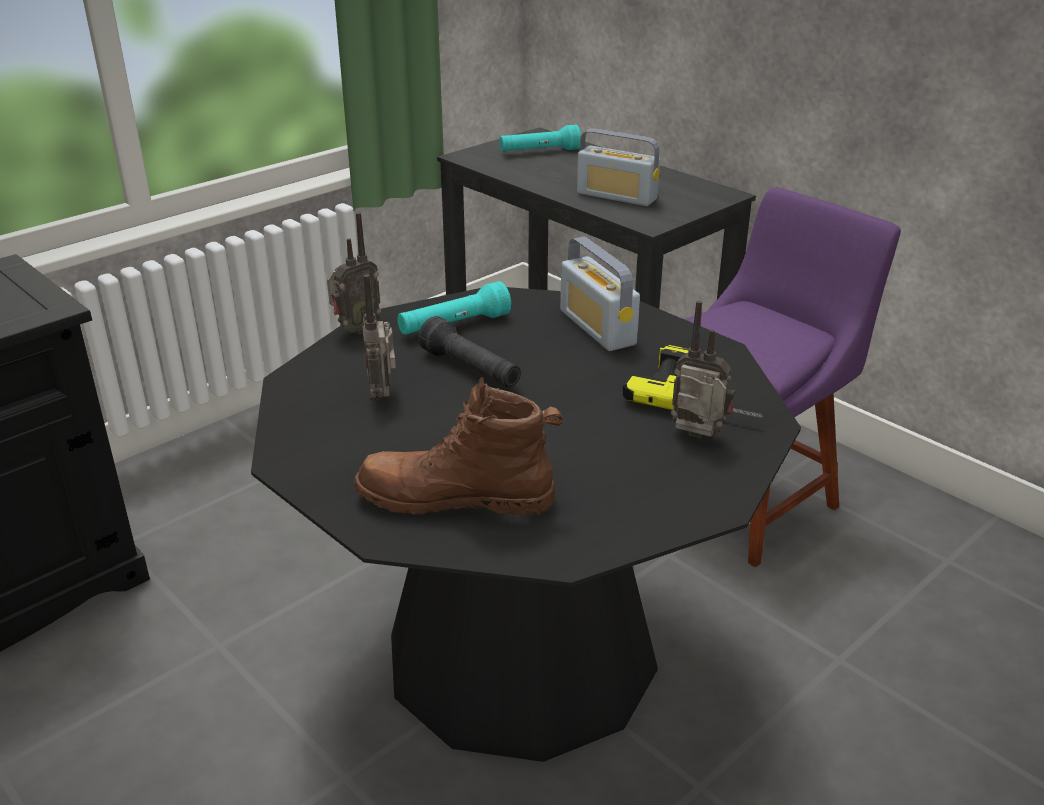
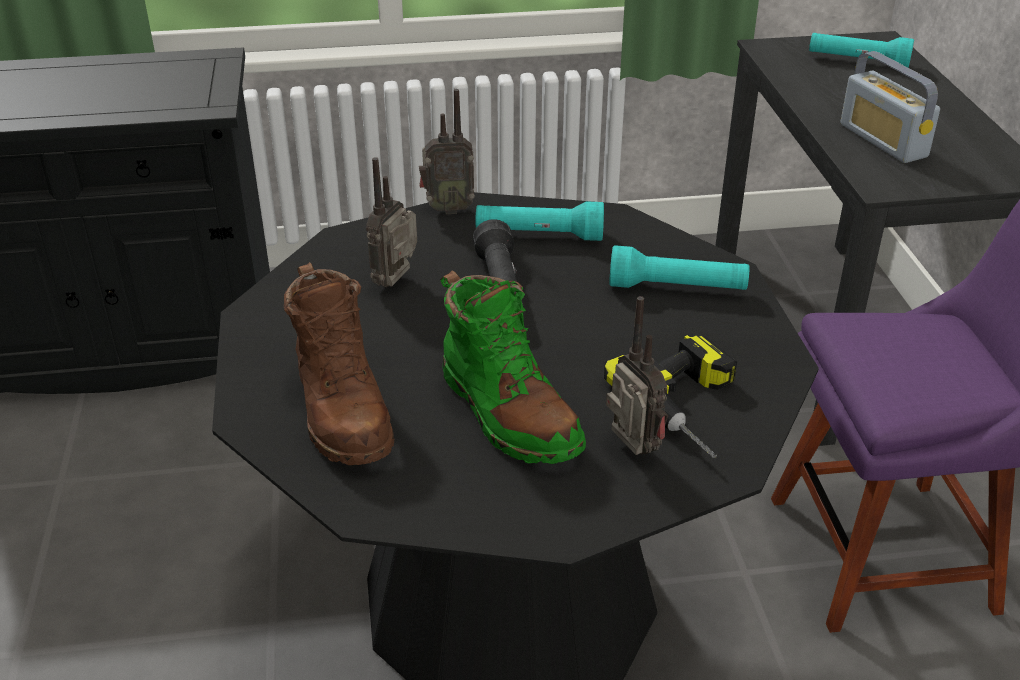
camera: 35 degrees right, 5 degrees up
(456, 498) = (341, 410): brown boot -> brown boot turned 150 degrees counterclockwise
(585, 449) = (508, 413): none -> green boot
(597, 327) = (677, 288): radio -> turquoise flashlight

